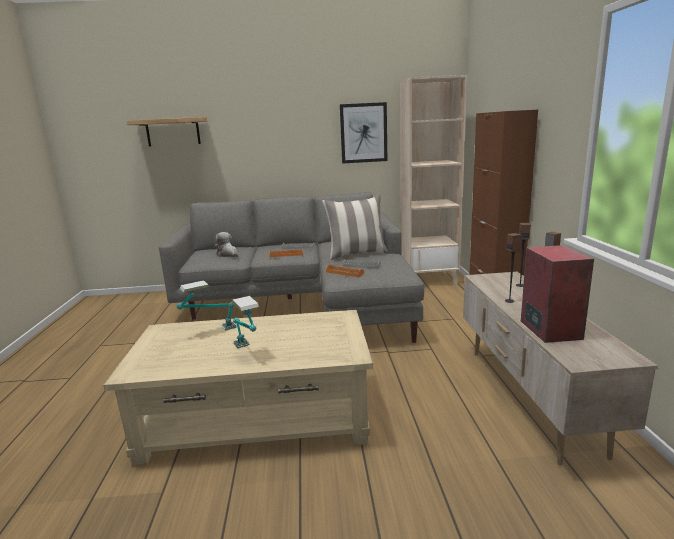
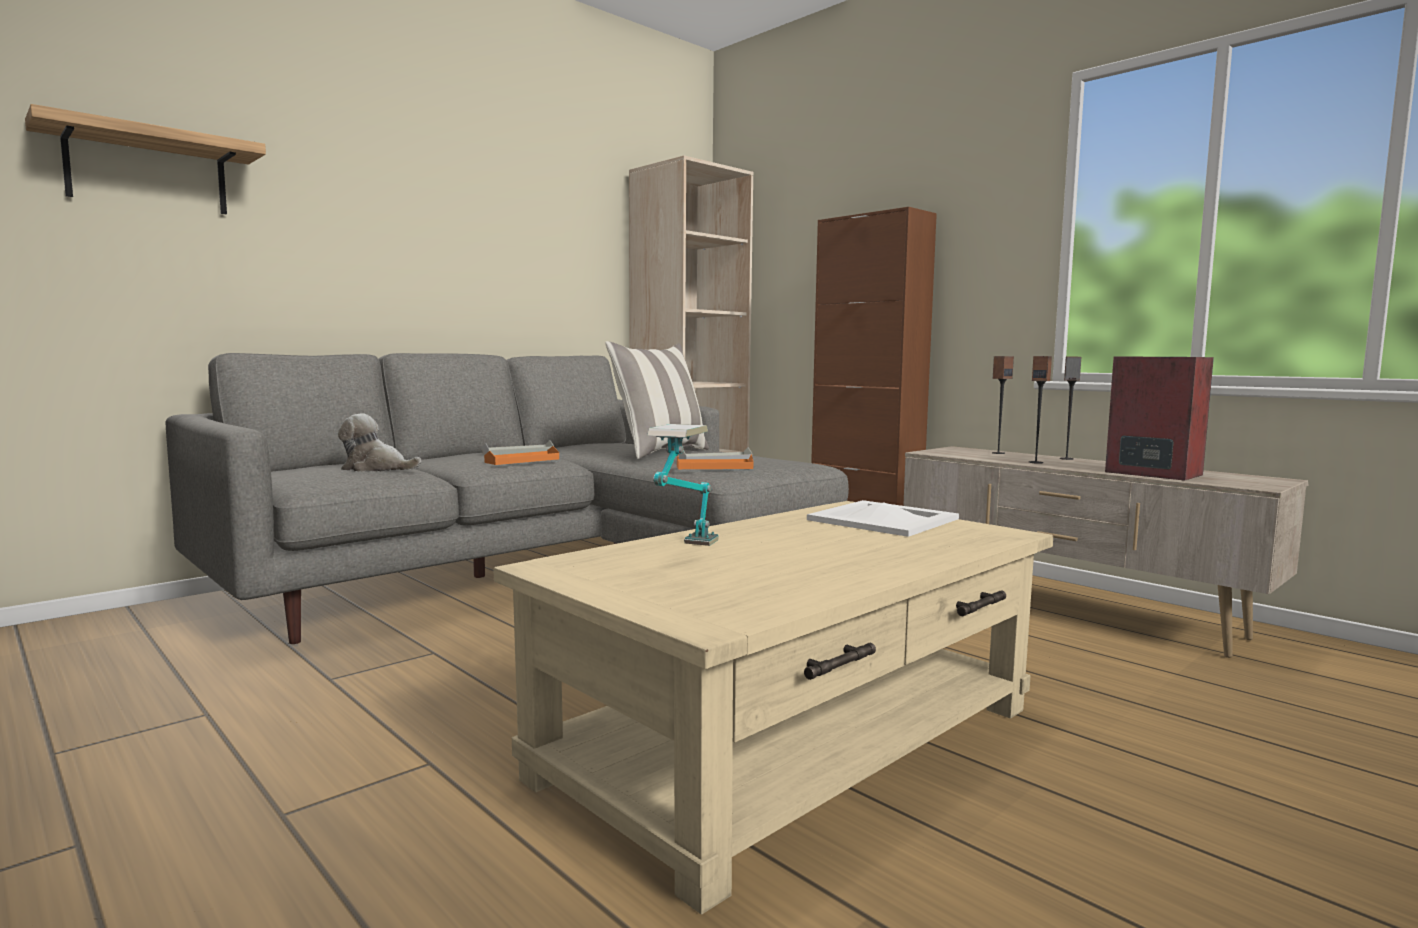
camera: 40 degrees left, 10 degrees down
(248, 352) = (849, 557): table lamp -> none
(330, 329) = (884, 519): none -> white tray
(363, 133) = (572, 249): picture -> none

